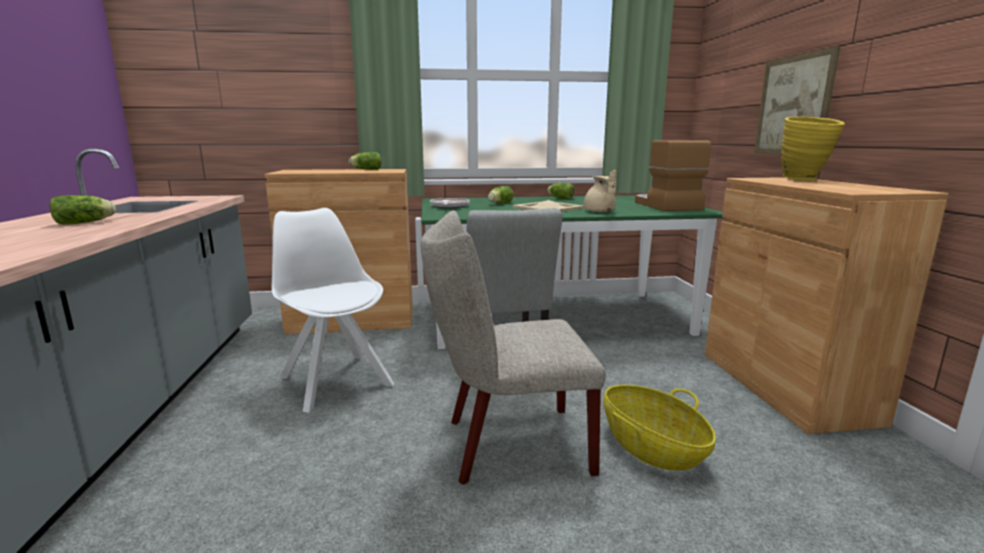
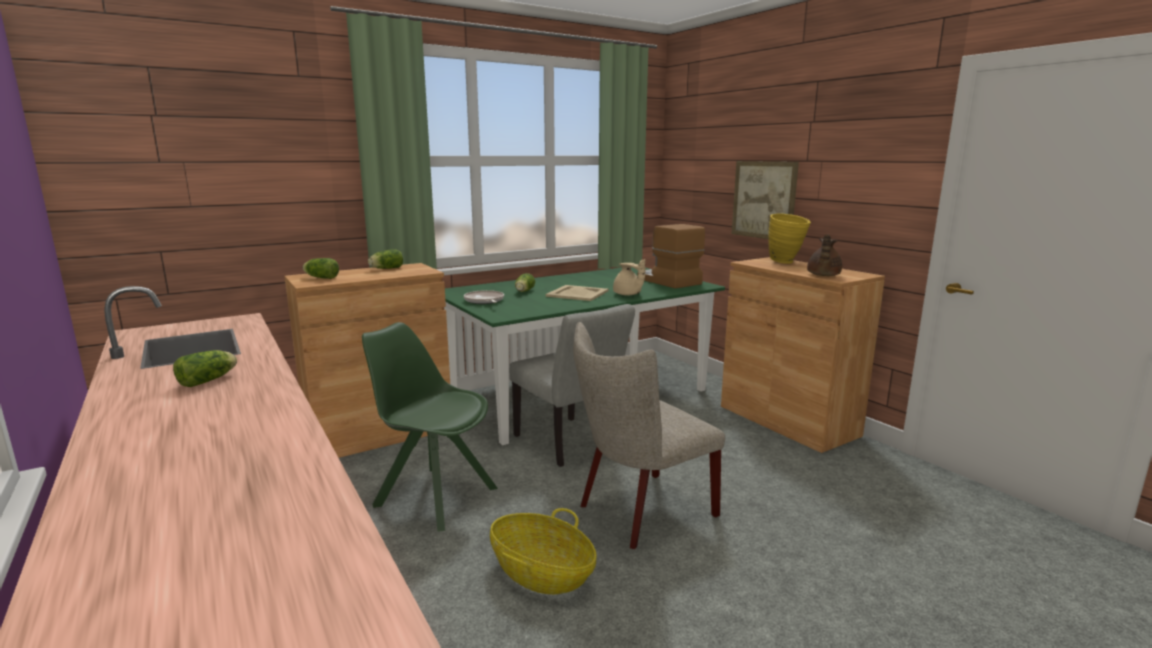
camera: 25 degrees left, 0 degrees up
(335, 379) = (433, 496): white chair -> green chair
(559, 198) = (564, 278): lettuce -> lettuce (320, 277)
(651, 447) = (738, 487): basket -> basket (541, 573)
(836, 188) = (822, 275): none -> brown teapot

